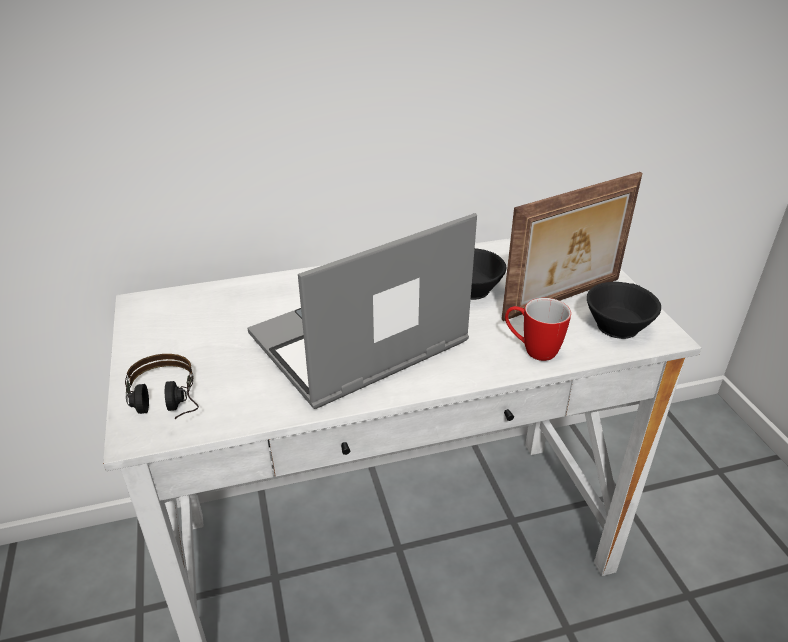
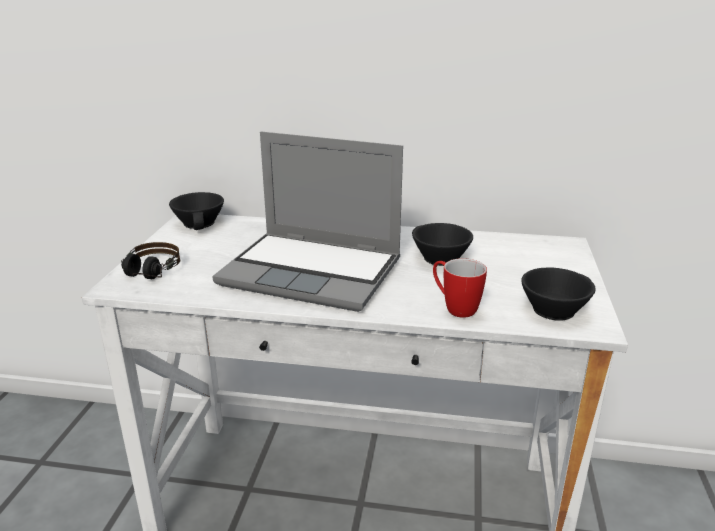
camera: 25 degrees right, 10 degrees down
(163, 306) = (201, 223): none -> black cup
(357, 344) = (314, 272): laptop -> laptop turned 150 degrees counterclockwise
(564, 300) = (519, 281): picture frame -> none

